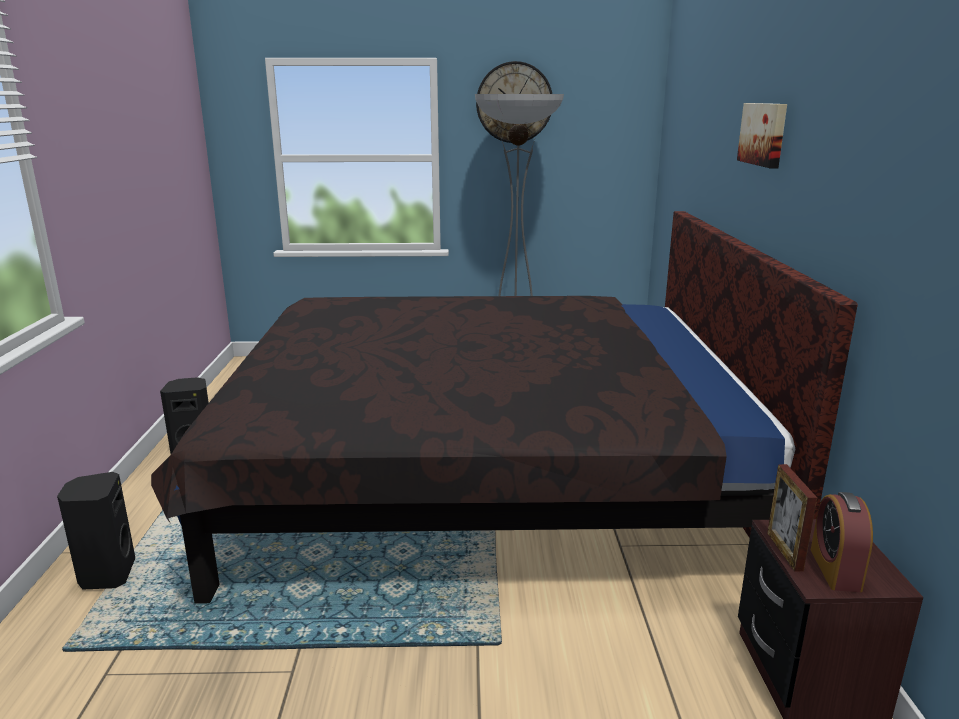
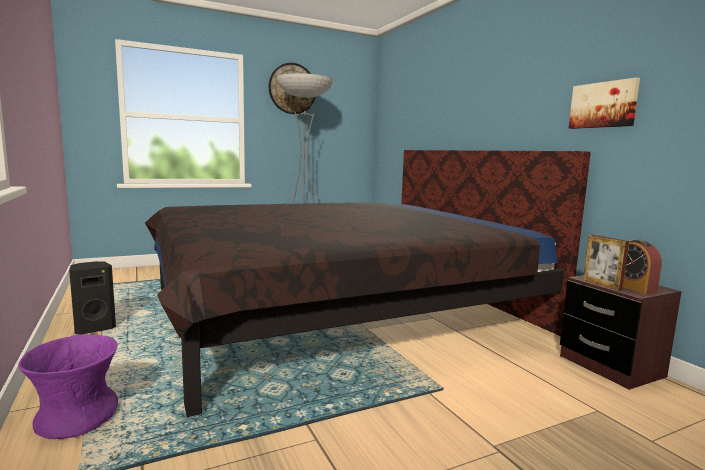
camera: 25 degrees left, 10 degrees down
(106, 575) = (76, 417): black speaker -> purple vase
(764, 134) = (483, 88): picture -> picture (603, 105)

